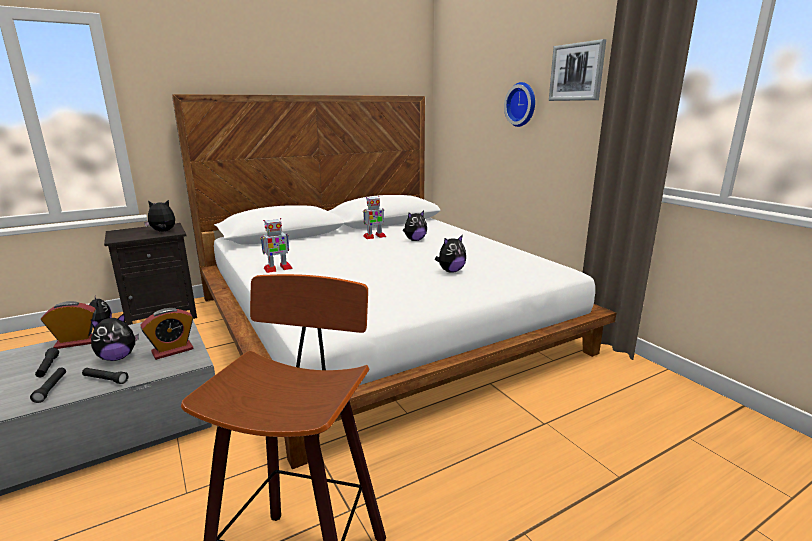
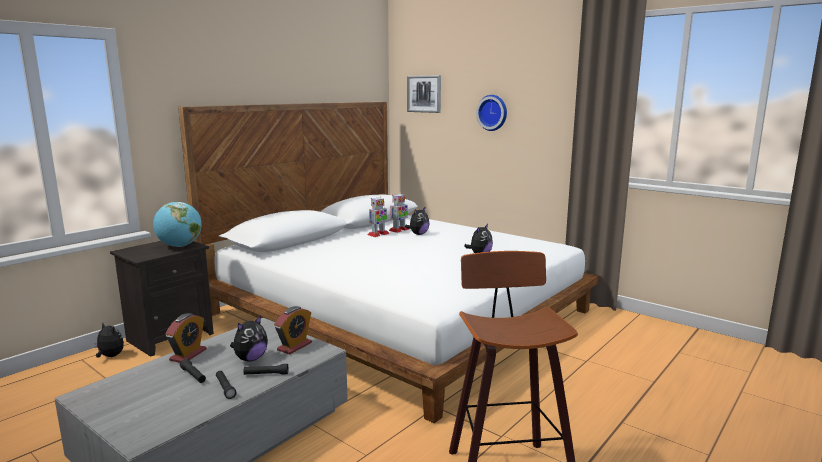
camera: 20 degrees left, 5 degrees down
(76, 342) = (188, 355): alarm clock -> alarm clock turned 150 degrees clockwise
(163, 231) = (180, 246): plush toy -> globe
(277, 268) = (332, 268): toy robot -> toy robot (399, 230)
(577, 72) = (544, 90): picture -> picture (424, 94)

